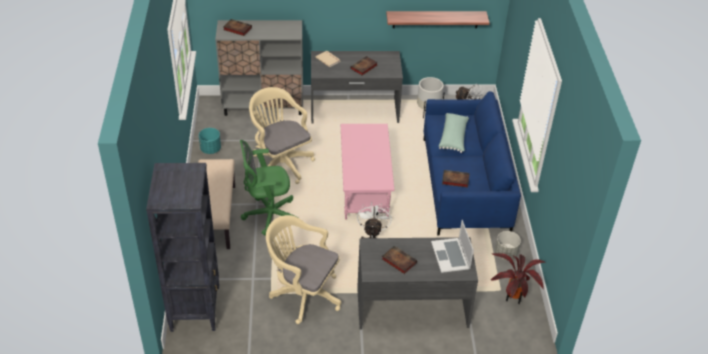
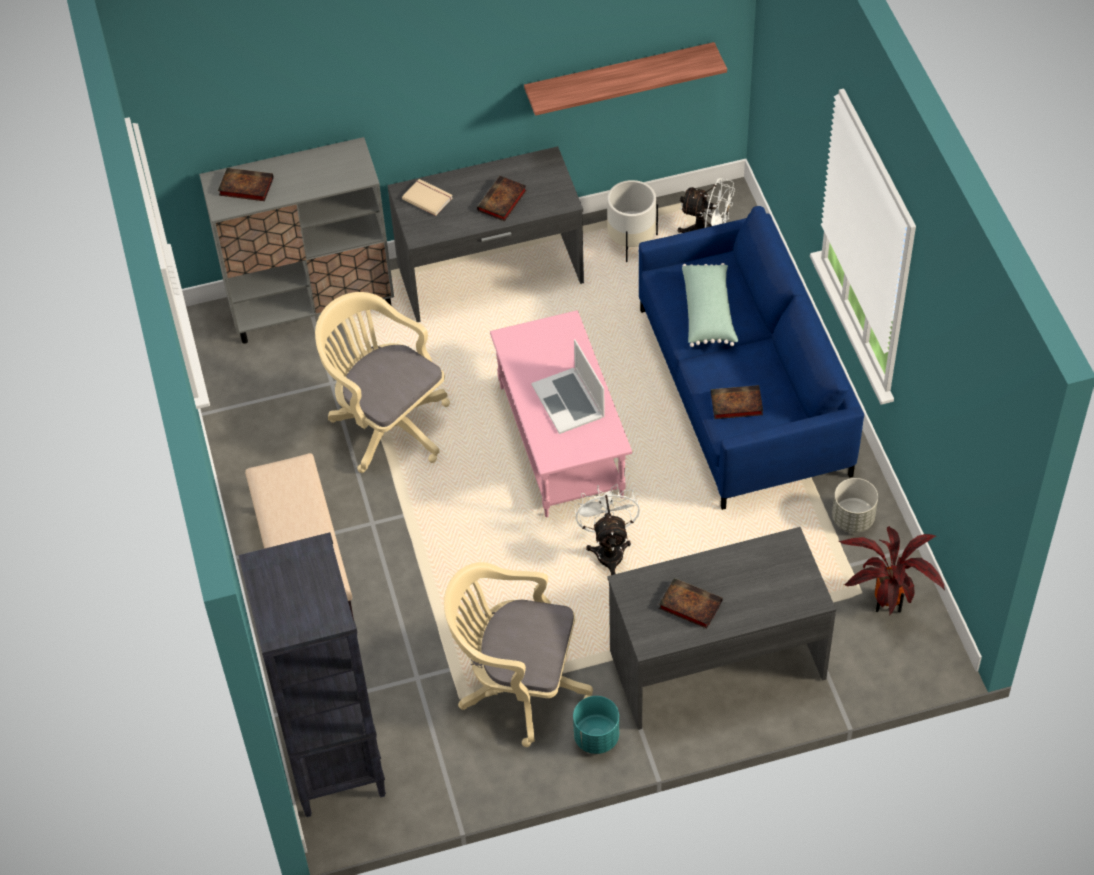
camera: 10 degrees left, 10 degrees up
(210, 149) = (243, 425): turquoise planter -> turquoise planter (596, 737)
(268, 215) = (402, 542): green office chair -> none
(451, 255) = (776, 571): laptop -> laptop (568, 400)

